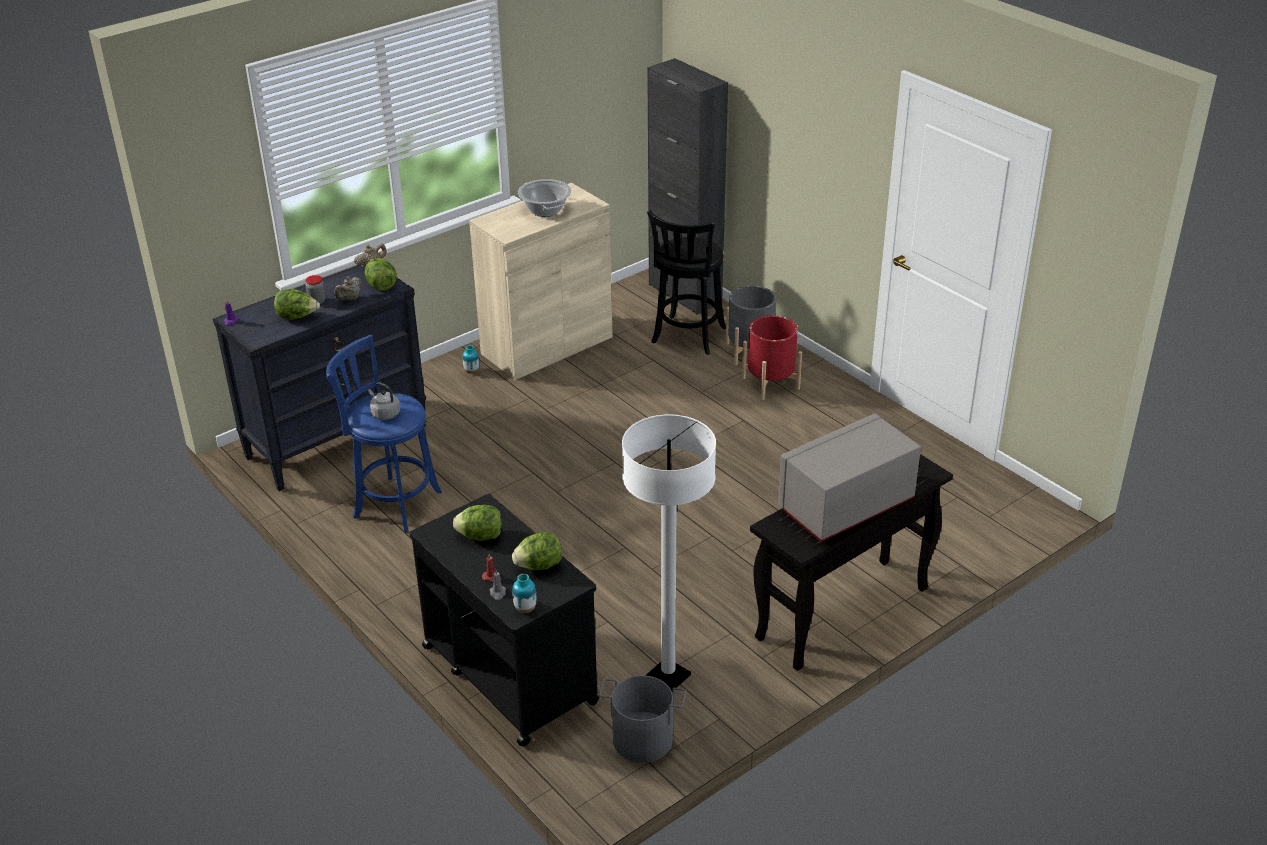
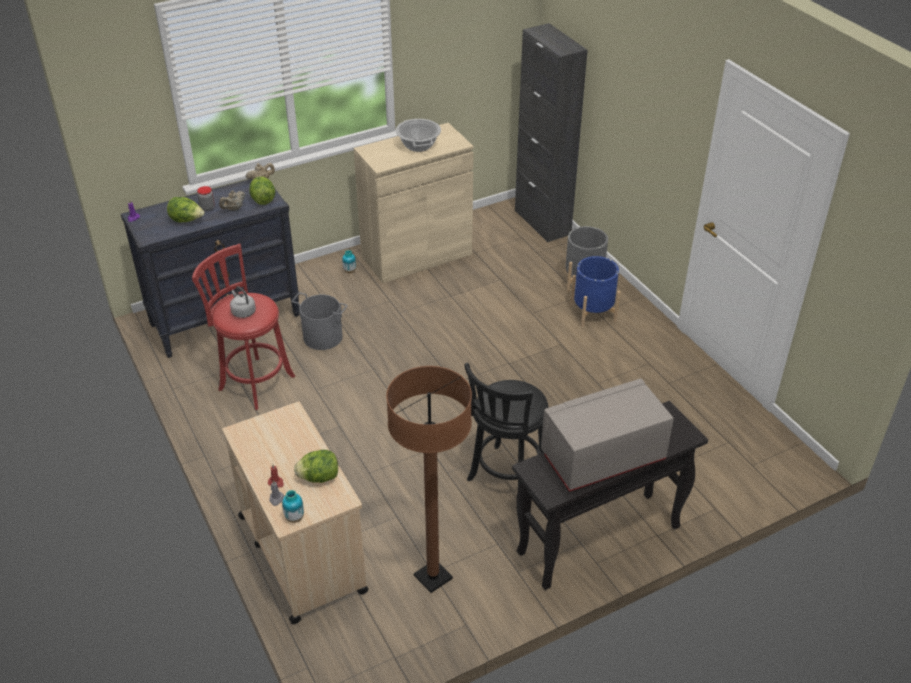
camera: 10 degrees right, 5 degrees up
(393, 503) = (254, 381): blue stool -> red stool
(480, 536) = (279, 441): lettuce -> none
(508, 673) = (301, 552): black cart -> beige cart
(642, 740) = (395, 635): grey bucket -> grey bucket (322, 337)
(668, 676) = (433, 577): white floor lamp -> brown floor lamp
(687, 337) = (534, 262): black stool -> black stool (506, 478)
(770, 383) = (593, 313): red planter -> blue planter

